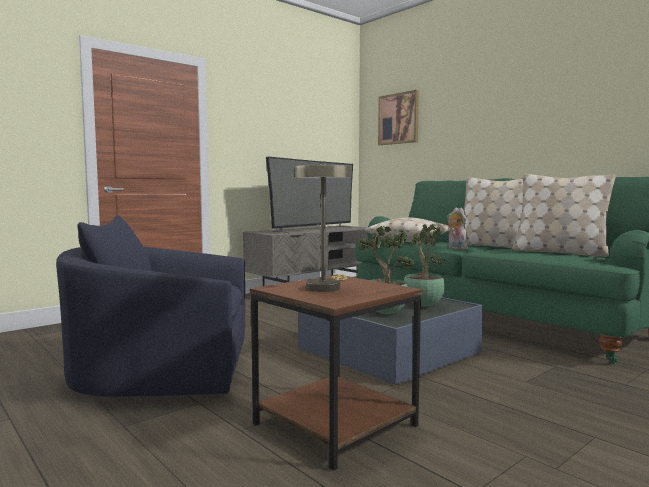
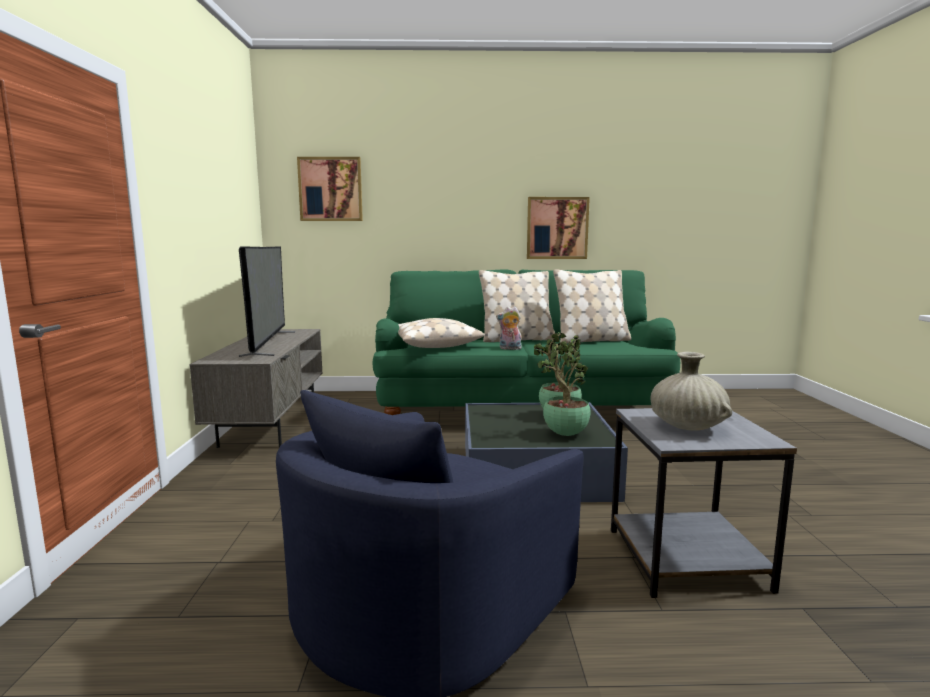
camera: 50 degrees left, 5 degrees up
(325, 287) = (687, 427): beige table lamp -> beige vase
(335, 425) = (689, 559): brown side table -> grey side table
(588, 134) = (557, 228): none -> picture

